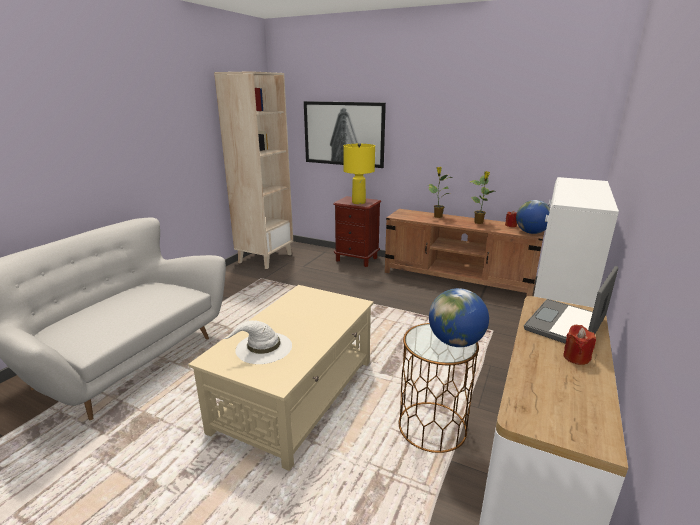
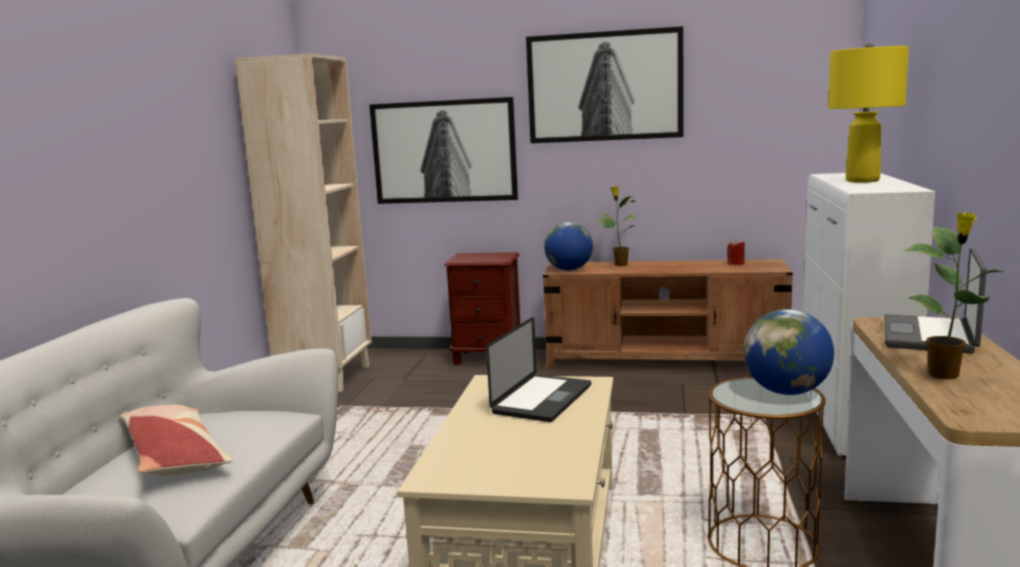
camera: 15 degrees left, 10 degrees down
(117, 309) = (175, 456): none -> pillow
(263, 348) = (500, 453): white hat -> none
(319, 311) = (542, 399): none -> laptop
(359, 202) = (487, 258): yellow table lamp -> yellow table lamp (863, 180)
(442, 99) = (604, 86): none -> picture
(479, 222) = (688, 265): potted plant -> potted plant (945, 375)
(531, 232) = (771, 267): globe -> globe (569, 270)
(576, 357) = (973, 361): red candle -> none

